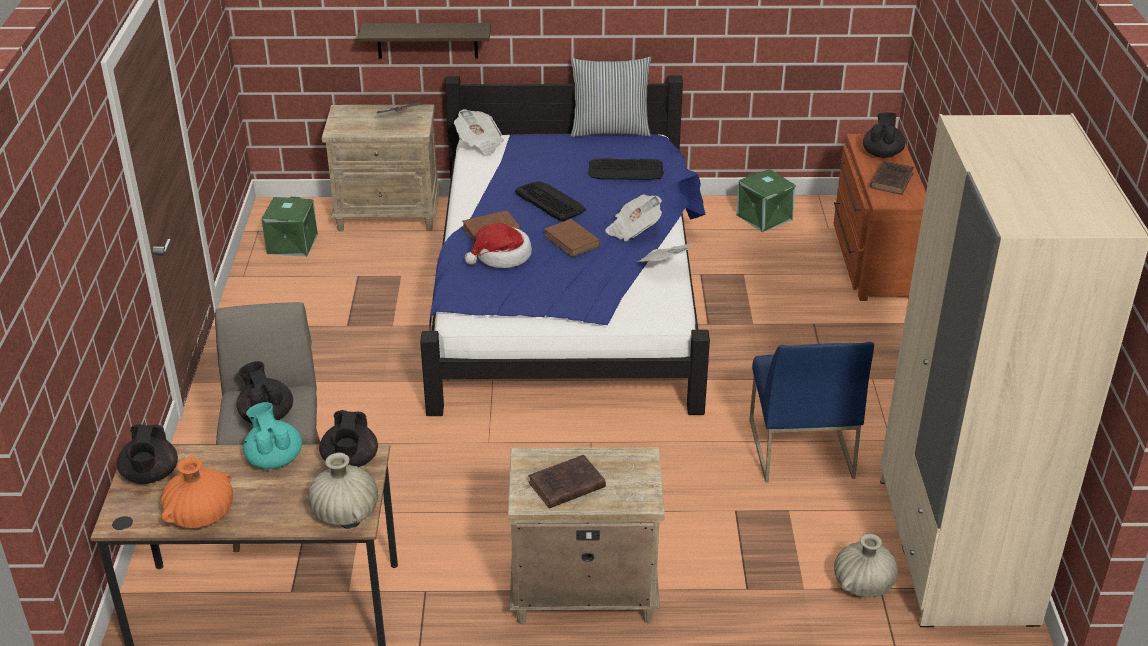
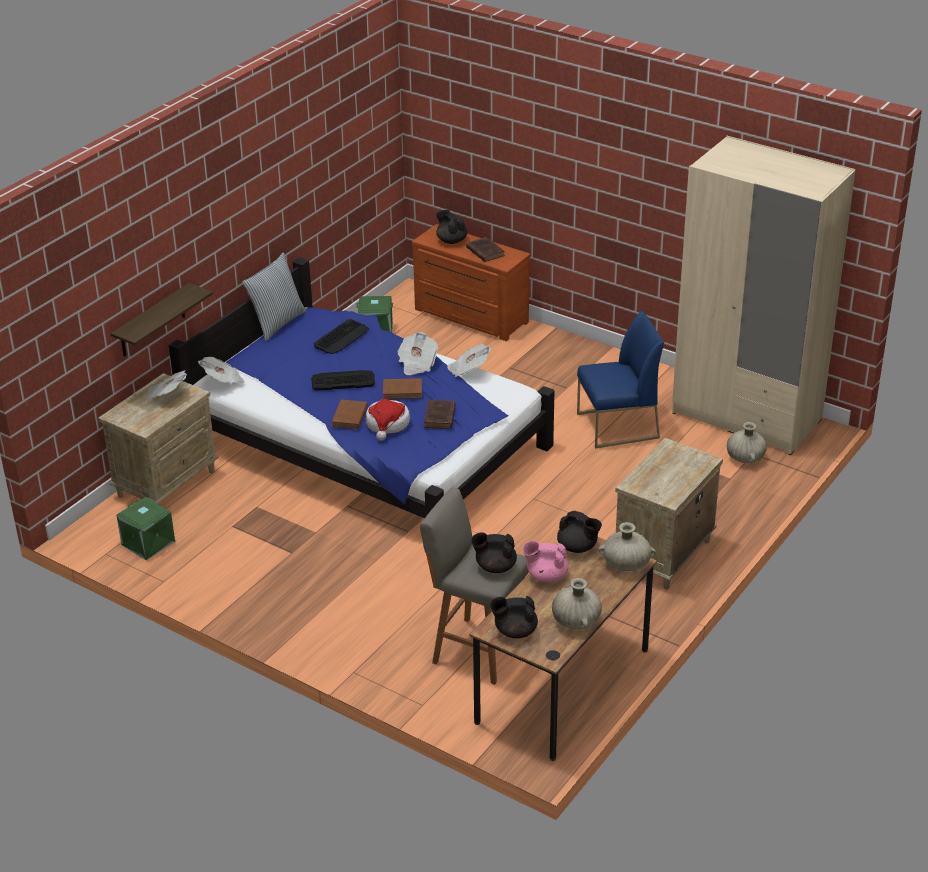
camera: 55 degrees left, 0 degrees up
(150, 476) = (514, 631): black teapot -> black teapot turned 150 degrees clockwise
(201, 516) = (576, 621): orange vase -> beige vase
(274, 459) = (546, 576): turquoise teapot -> pink teapot
(565, 486) = (669, 481): brown book -> brown book (439, 417)
(799, 447) = (617, 426): blue chair -> blue chair turned 45 degrees counterclockwise

